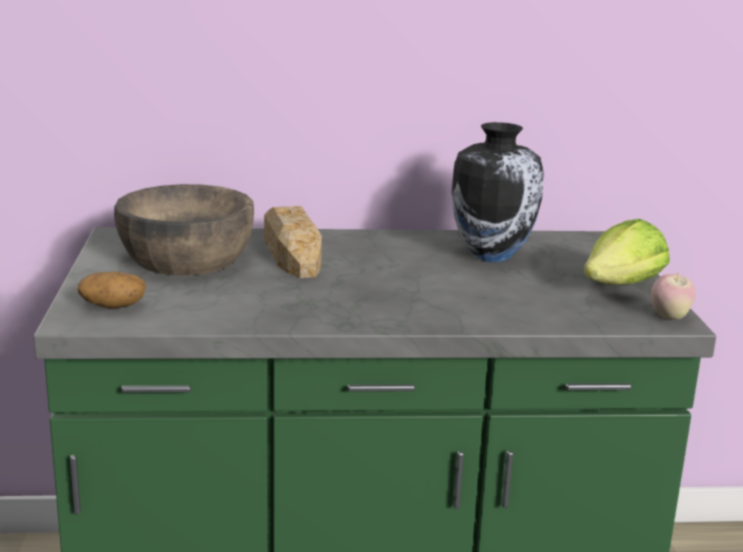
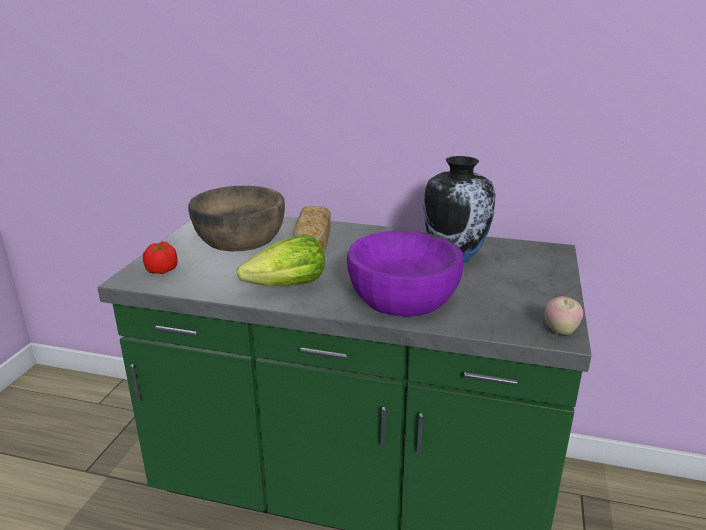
camera: 20 degrees right, 5 degrees up
(112, 306) = (162, 270): potato -> tomato
(466, 302) = (403, 296): none -> purple bowl
(622, 286) = (540, 297): lettuce -> lettuce (287, 286)

